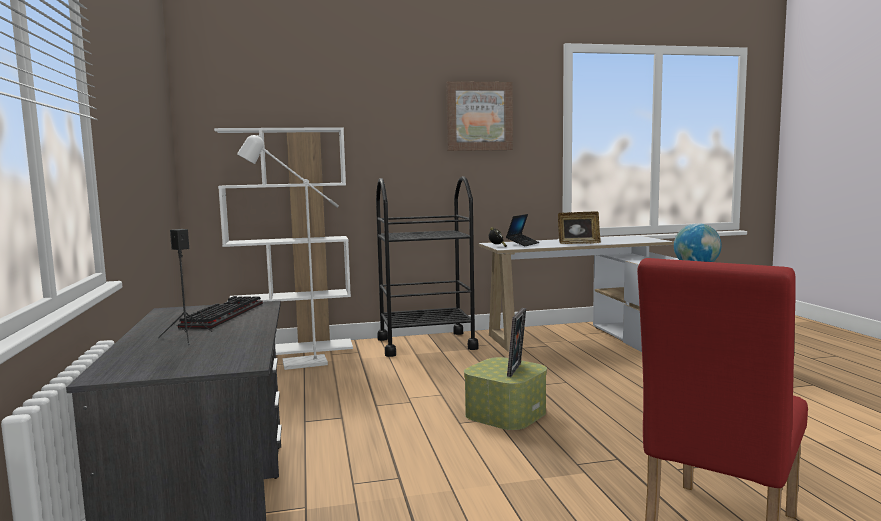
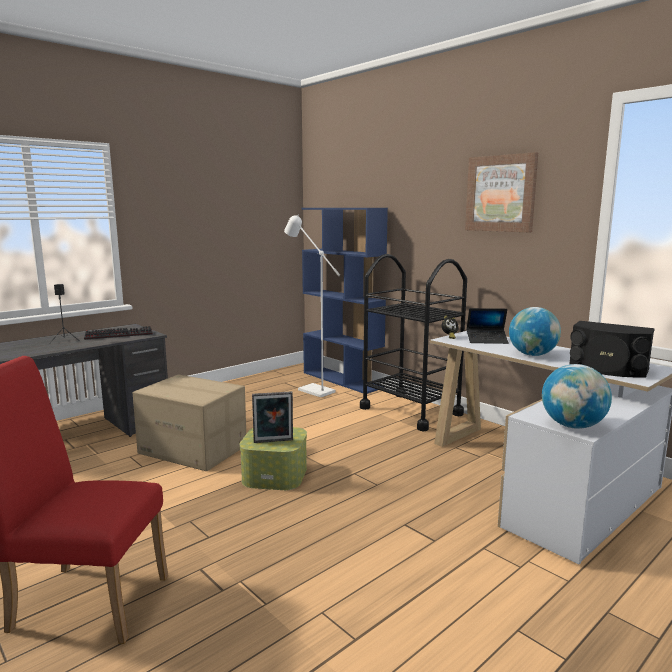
camera: 60 degrees right, 5 degrees up
(293, 348) = (342, 380): white bookcase -> blue bookcase
(385, 442) = (194, 449): none -> cardboard box
(578, 243) = (532, 355): picture frame -> globe
(630, 240) = (607, 369): none -> black speaker

